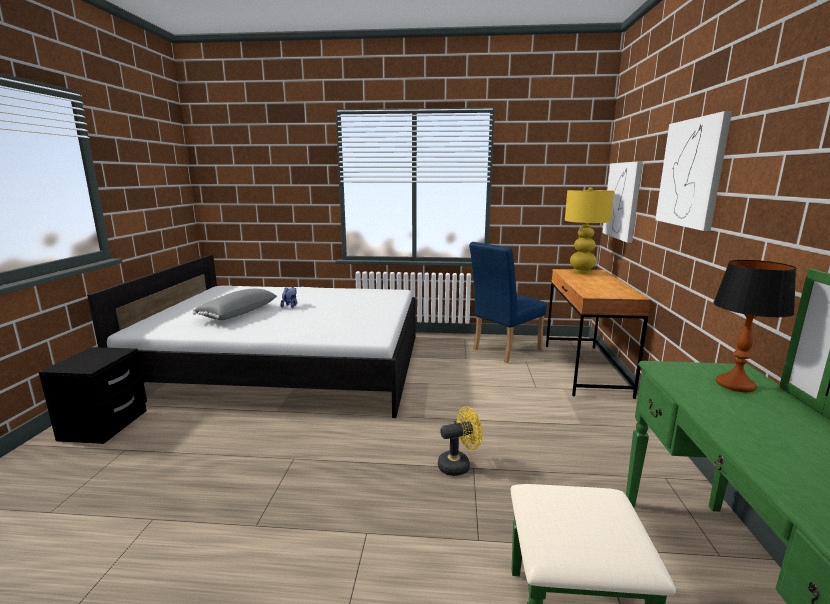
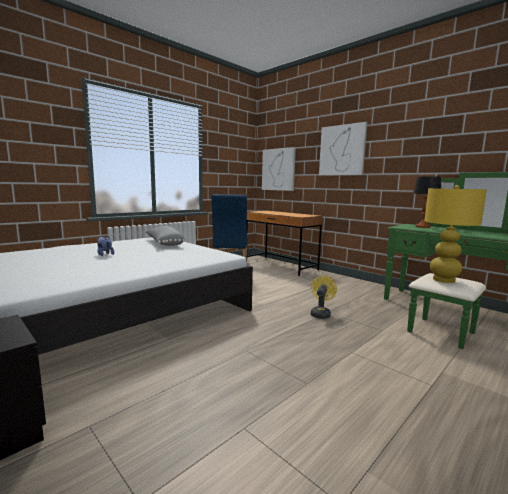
camera: 50 degrees left, 5 degrees down
(237, 313) = (69, 266): grey pillow -> grey pillow (164, 244)
(581, 272) = (263, 211): yellow table lamp -> yellow table lamp (443, 280)

